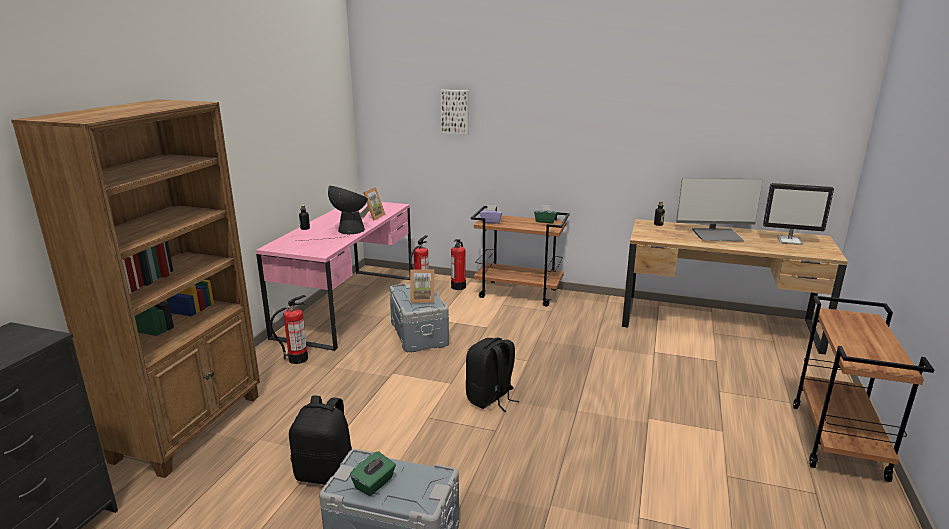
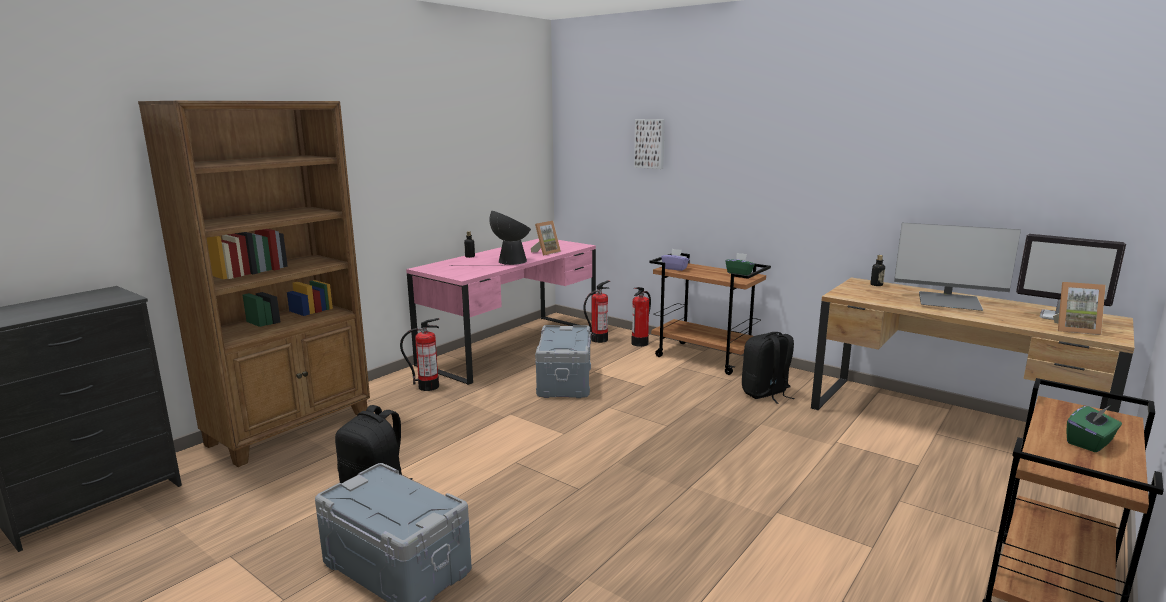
camera: 20 degrees right, 5 degrees down
(374, 483) = (374, 499): green tissue box -> green tissue box (1090, 442)
(422, 299) = (568, 341): picture frame -> picture frame (1074, 329)
(490, 399) = (596, 456): black backpack -> black backpack (766, 394)

